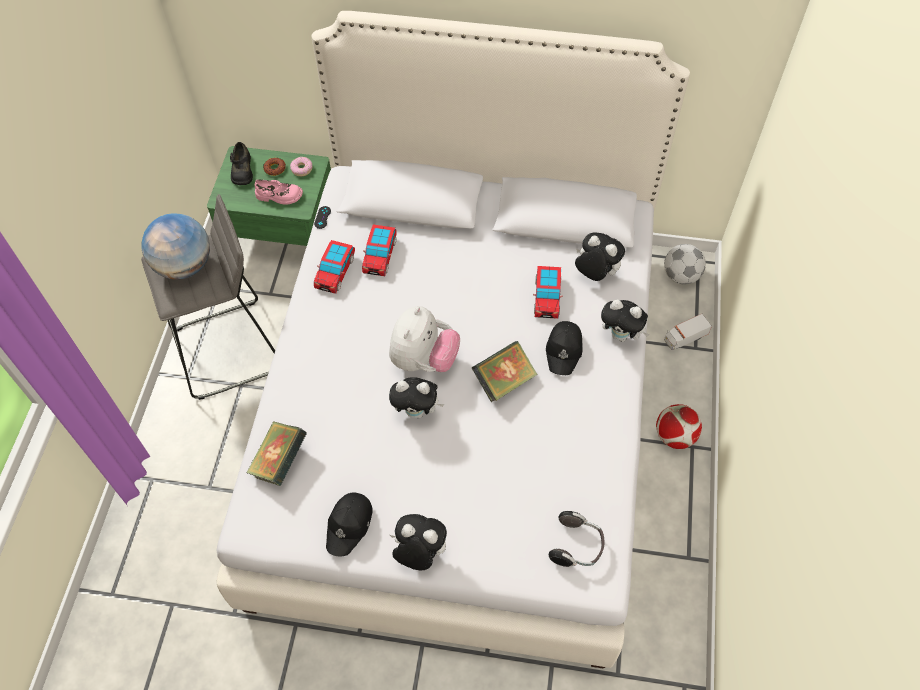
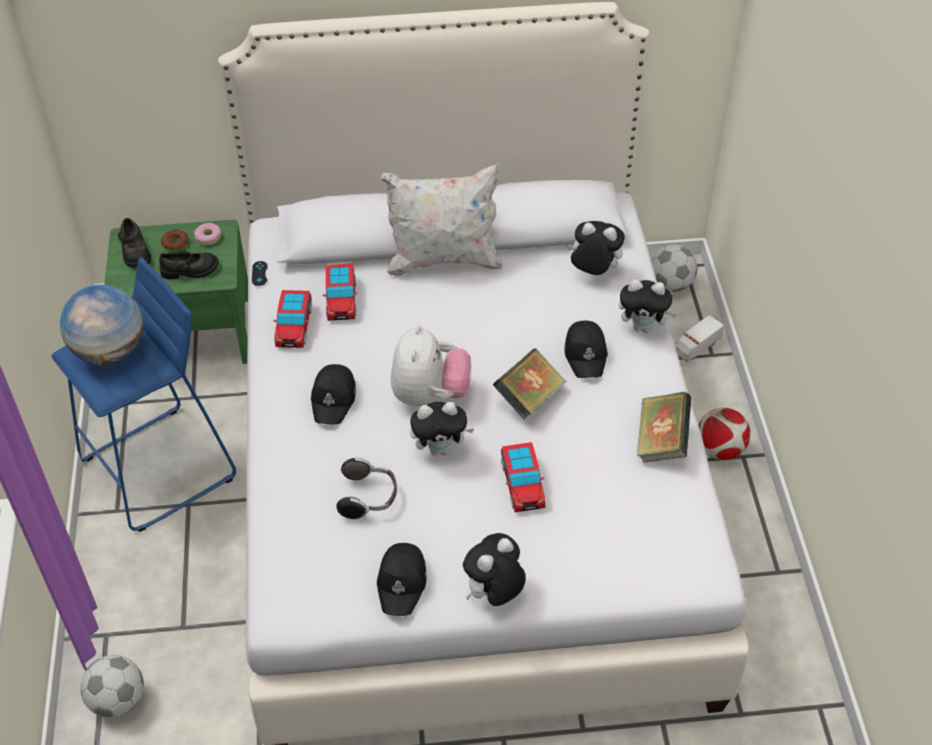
camera: 15 degrees left, 10 degrees down
(146, 536) = (118, 700): none -> football
(228, 350) = (159, 469): grey stool -> blue stool
(279, 196) = (190, 270): pink shoe -> black shoe
(280, 461) = (295, 535): book -> book (661, 441)
(346, 345) = (334, 399): none -> black cap
(419, 553) = (494, 594): plush toy -> plush toy turned 45 degrees counterclockwise
(473, 236) = (443, 260): none -> white pillow
(547, 296) = (547, 305): toy car -> toy car (522, 483)
(577, 546) = (669, 546): headphones -> headphones (368, 498)

